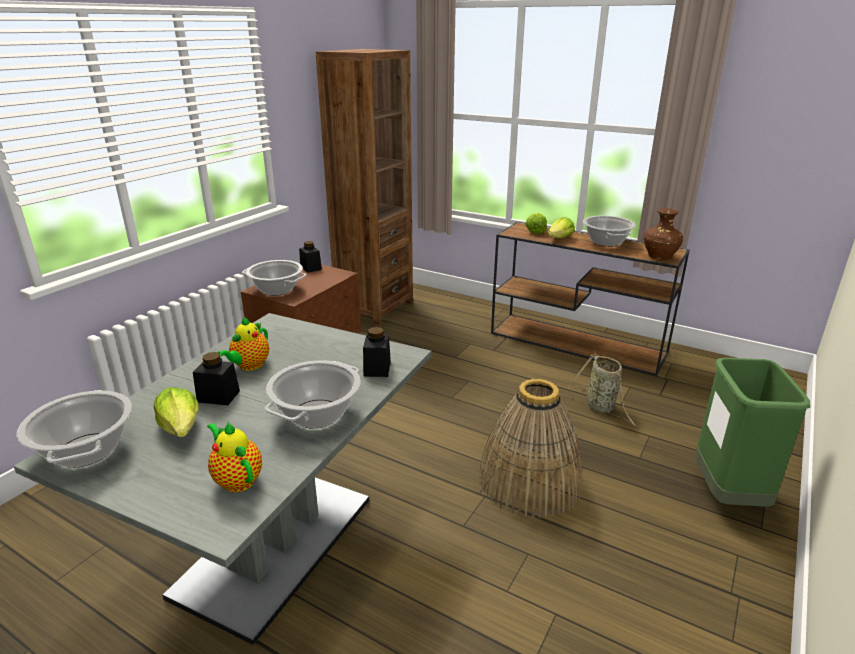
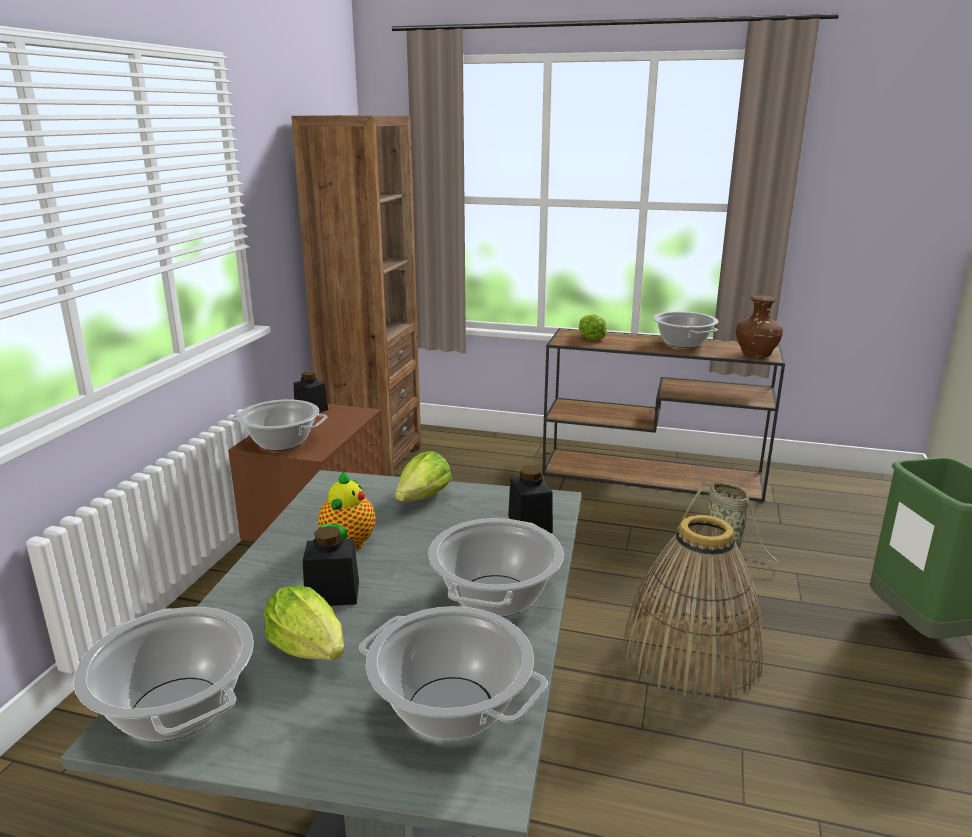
camera: 15 degrees left, 5 degrees down
(237, 479) = (452, 708): teapot -> cooking pot
(560, 239) = (626, 344): lettuce -> lettuce (423, 498)

